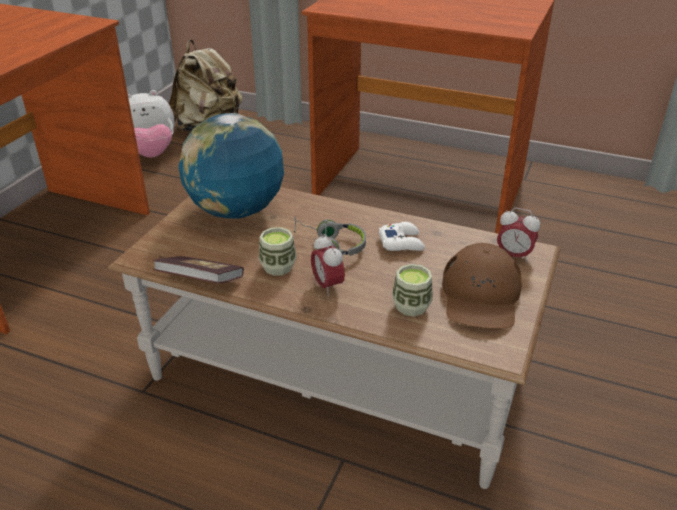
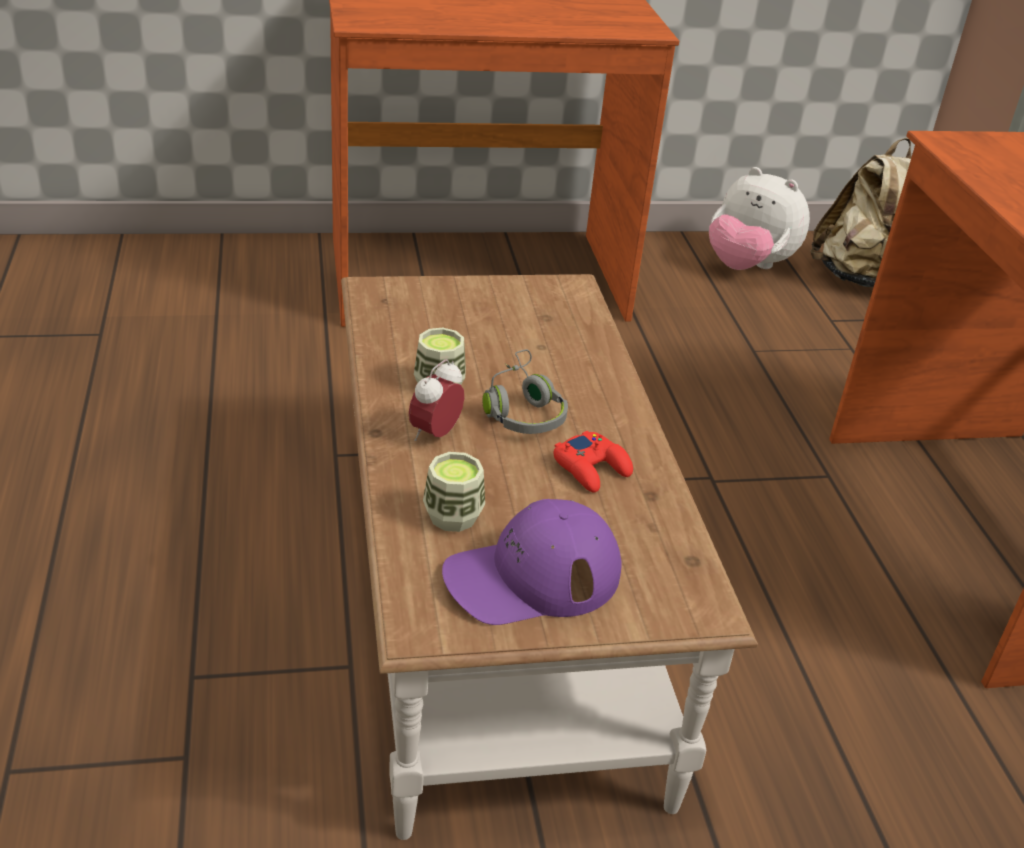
camera: 55 degrees right, 0 degrees up
(201, 282) = (361, 342): book -> none
(236, 211) = (524, 316): globe -> none
(401, 242) = (592, 468): white game controller -> red game controller
(481, 296) = (532, 577): brown cap -> purple cap
(513, 256) = (670, 589): alarm clock -> none

